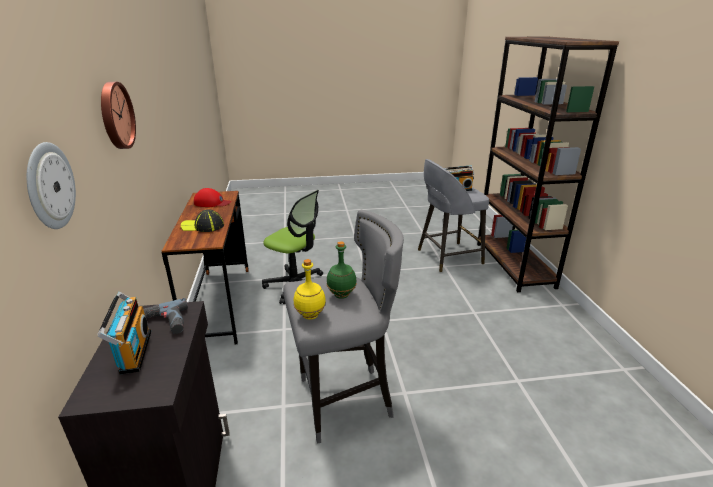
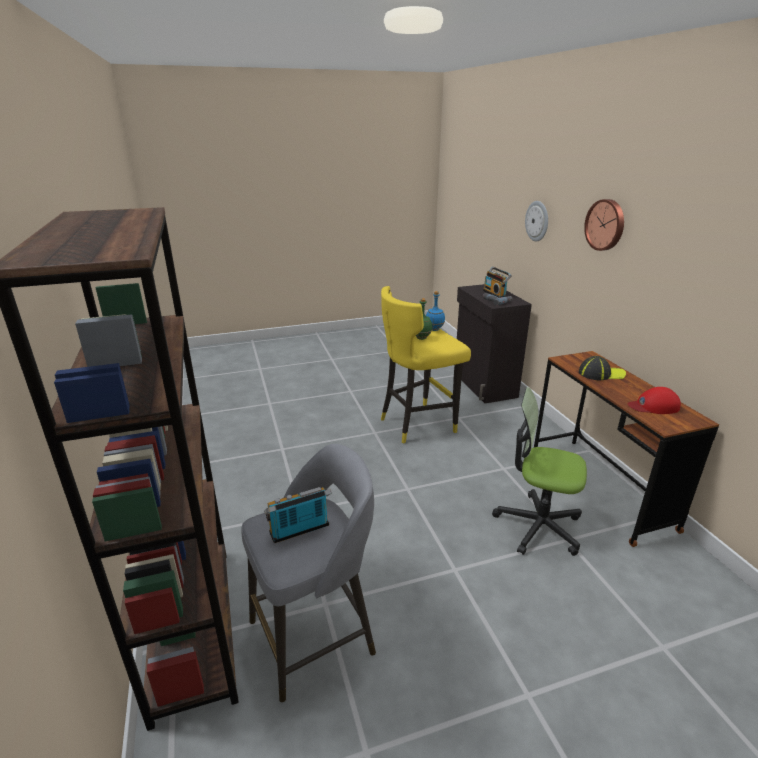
camera: 170 degrees right, 0 degrees up
(310, 316) = (434, 329): yellow bottle -> blue bottle
(343, 401) = (418, 423): grey stool -> yellow stool

